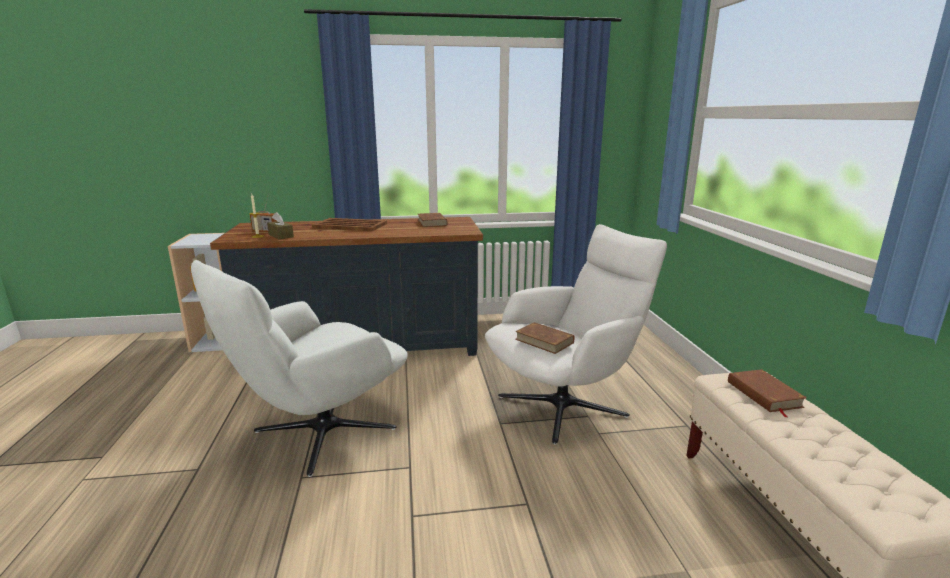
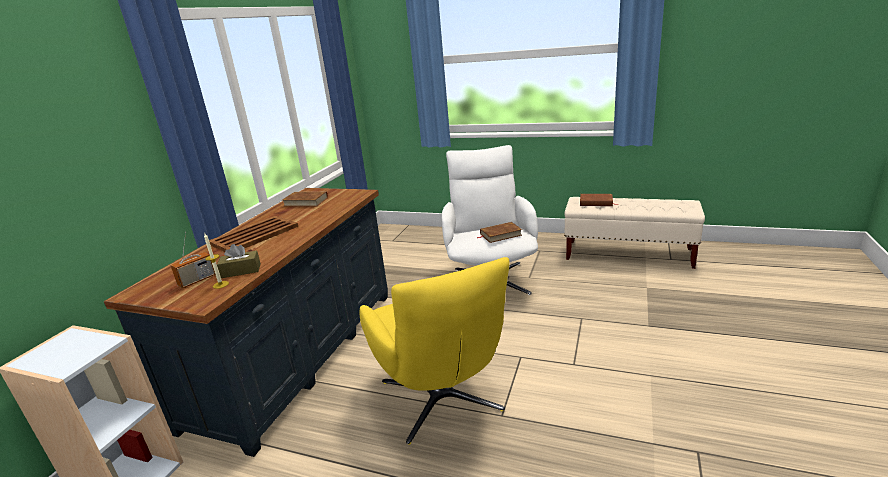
camera: 60 degrees left, 5 degrees up
(321, 432) = (441, 398): white armchair -> yellow armchair

